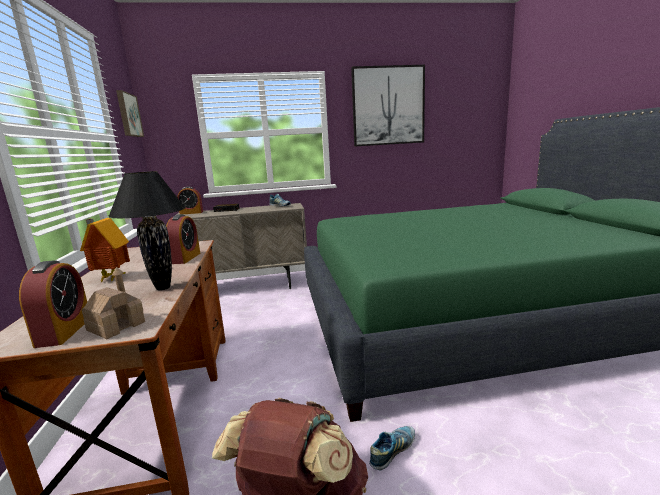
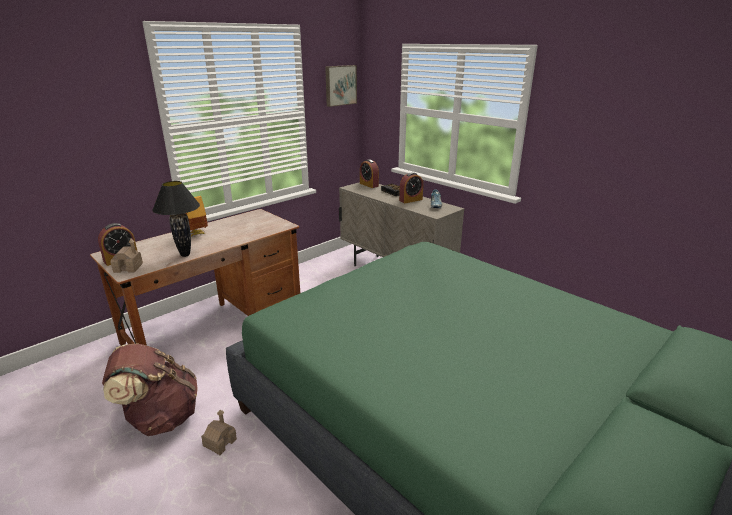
camera: 55 degrees right, 10 degrees up
(186, 258) = (246, 236): alarm clock -> alarm clock (410, 200)
(388, 106) = (622, 106): picture -> none
(392, 451) = (220, 442): shoe -> toy house

